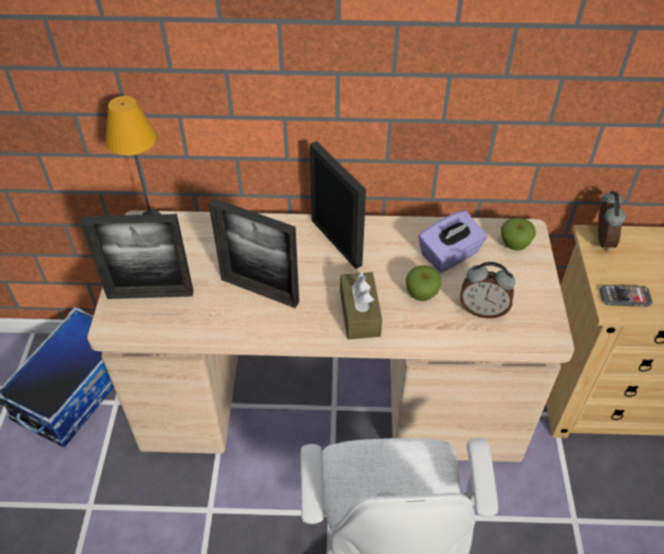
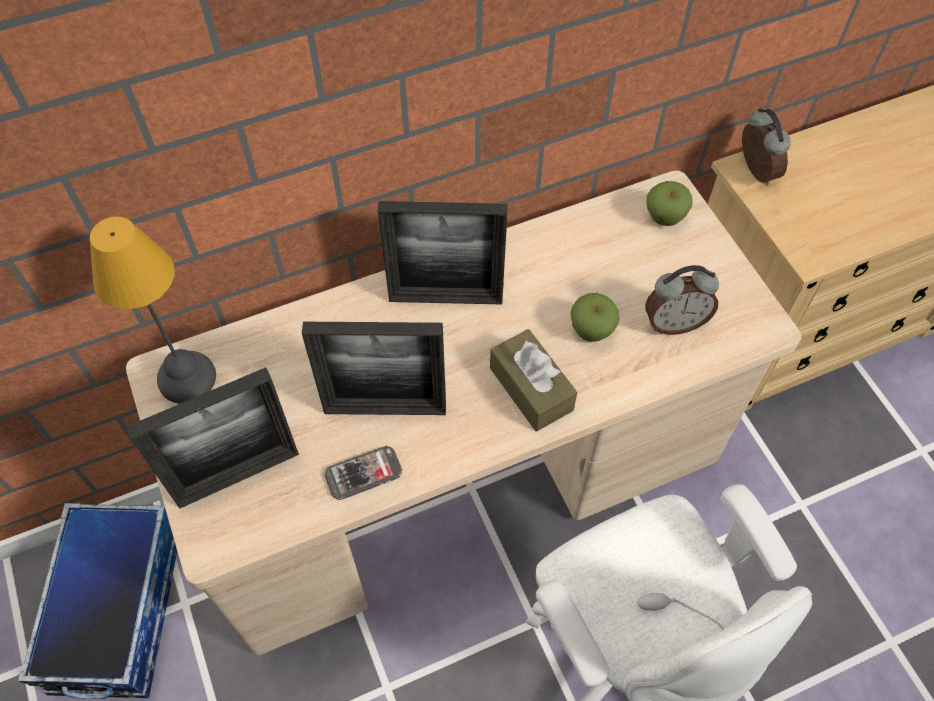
camera: 25 degrees left, 10 degrees up
(336, 242) = (445, 298): picture frame -> picture frame turned 150 degrees clockwise
(450, 255) = (596, 261): purple tissue box -> none
(625, 297) = (816, 238): phone -> phone (363, 473)

